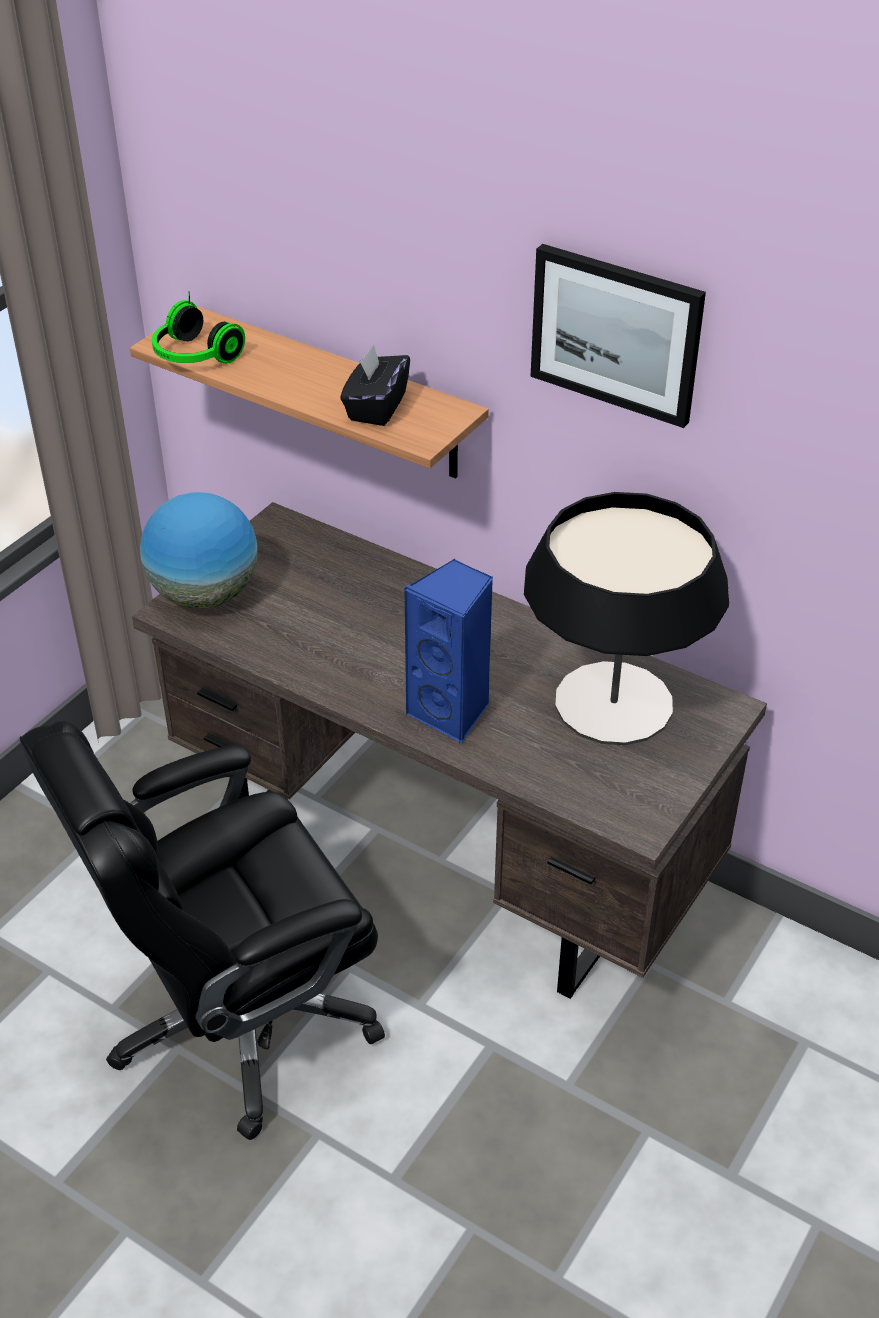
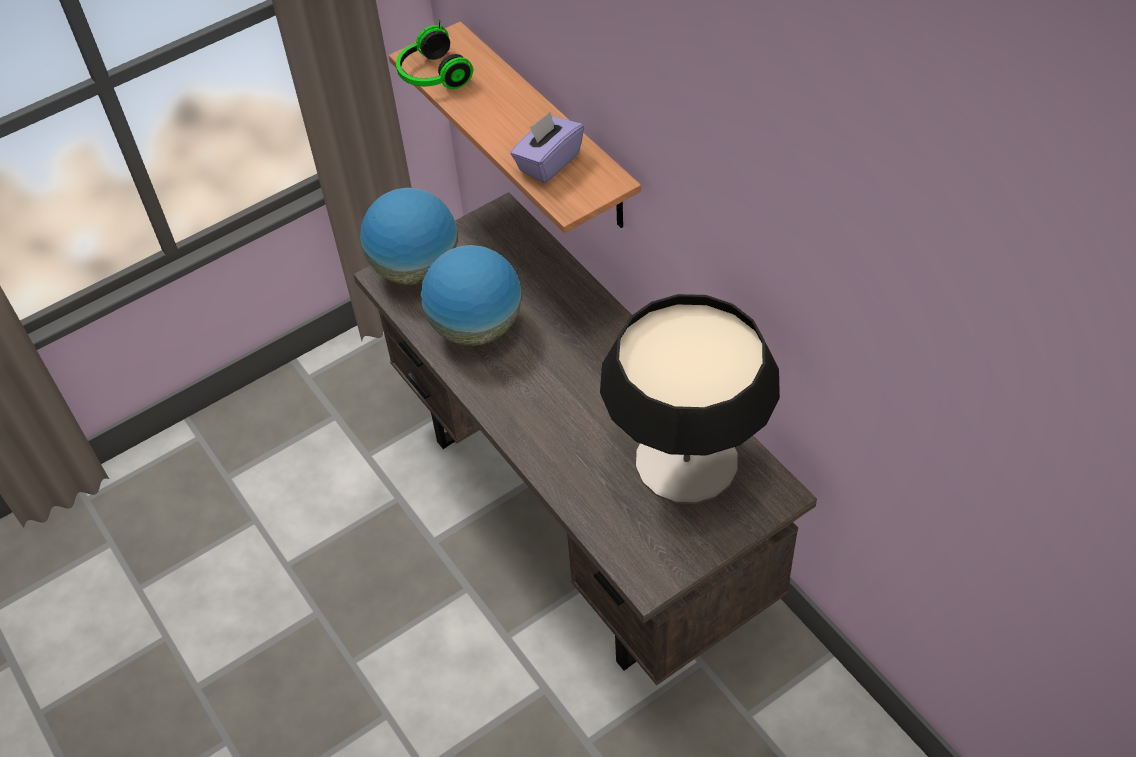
camera: 25 degrees right, 10 degrees up
(237, 1020) = (369, 604): black office chair -> none
(308, 635) = (476, 328): none -> globe
(376, 407) = (548, 162): black tissue box -> purple tissue box
(452, 712) = (552, 432): blue speaker -> none
(616, 333) = (721, 166): picture -> none

